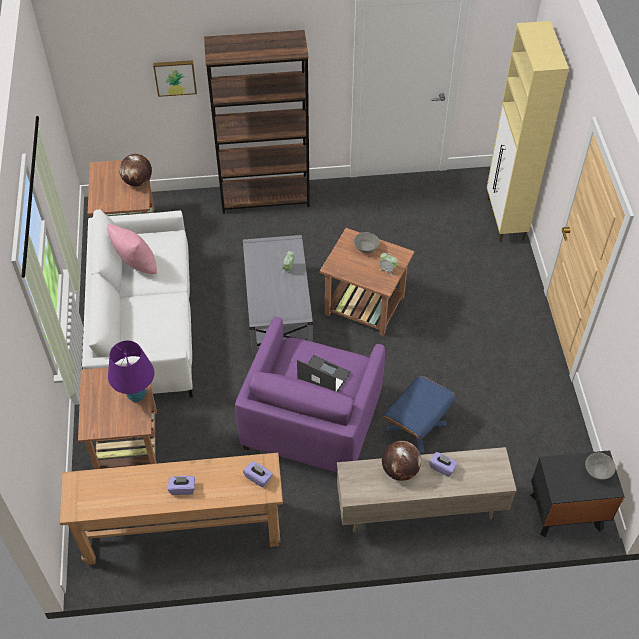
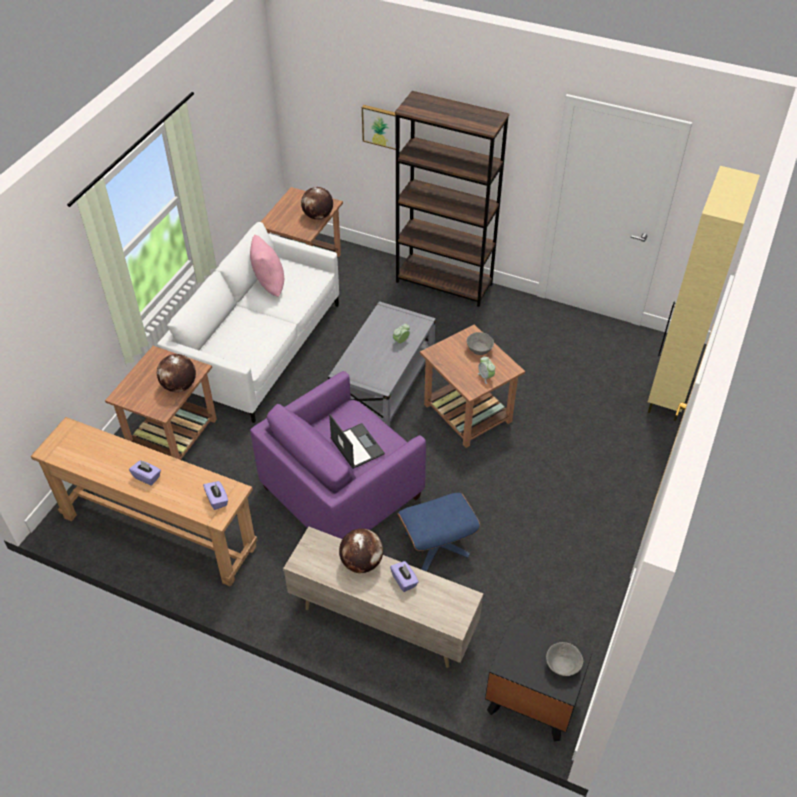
camera: 30 degrees right, 5 degrees down
(136, 395) = (179, 386): purple table lamp -> globe

